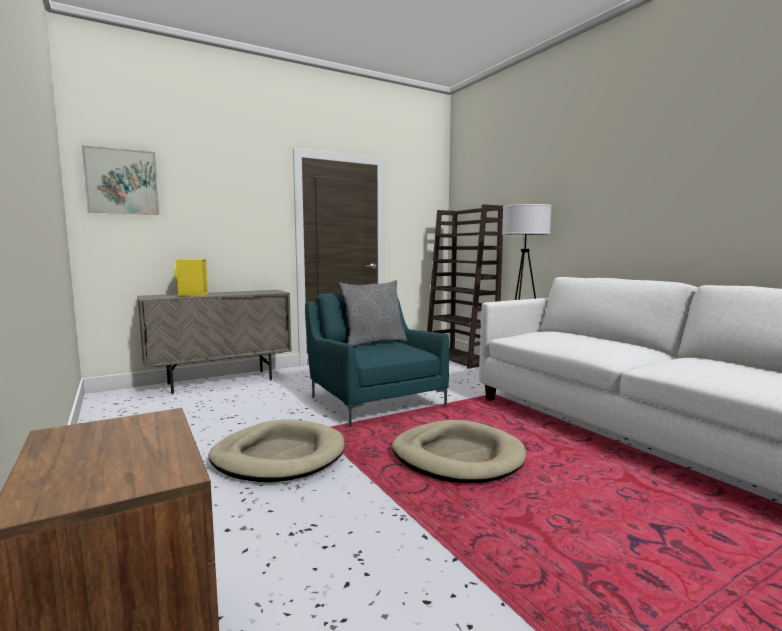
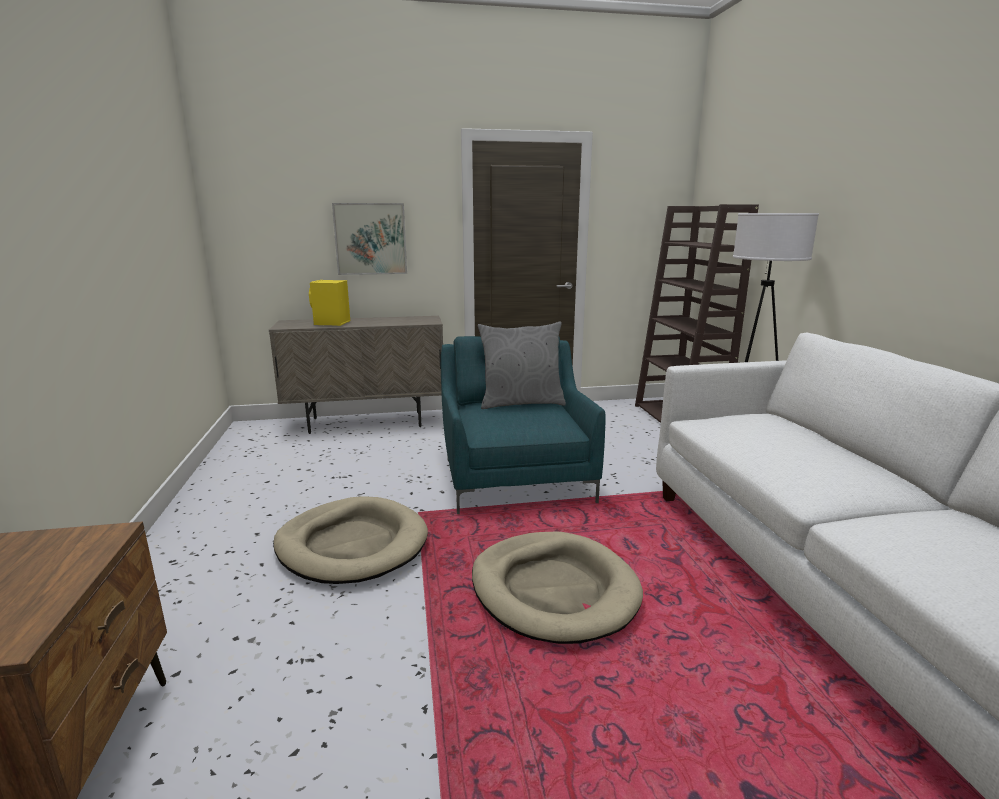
camera: 20 degrees right, 10 degrees up
(122, 181) = (256, 188): picture -> picture (370, 239)

